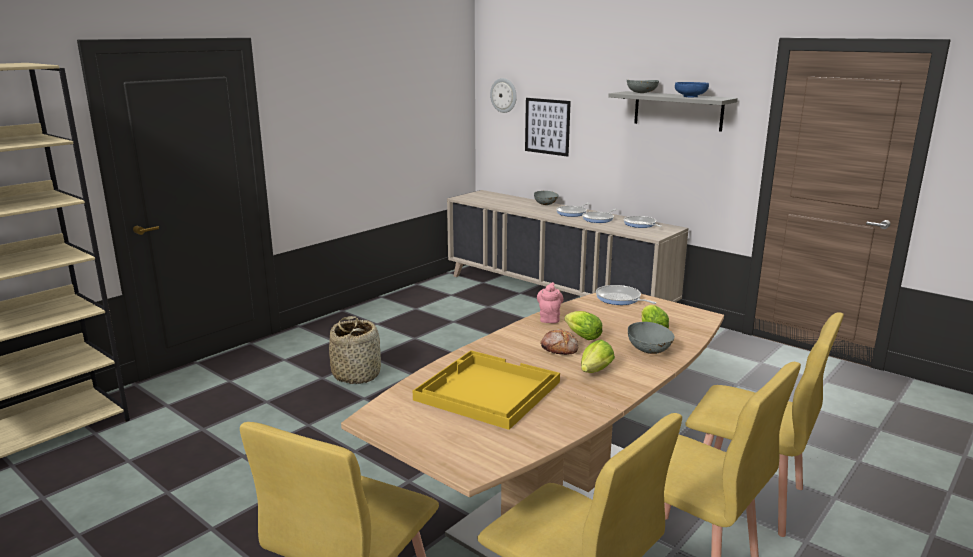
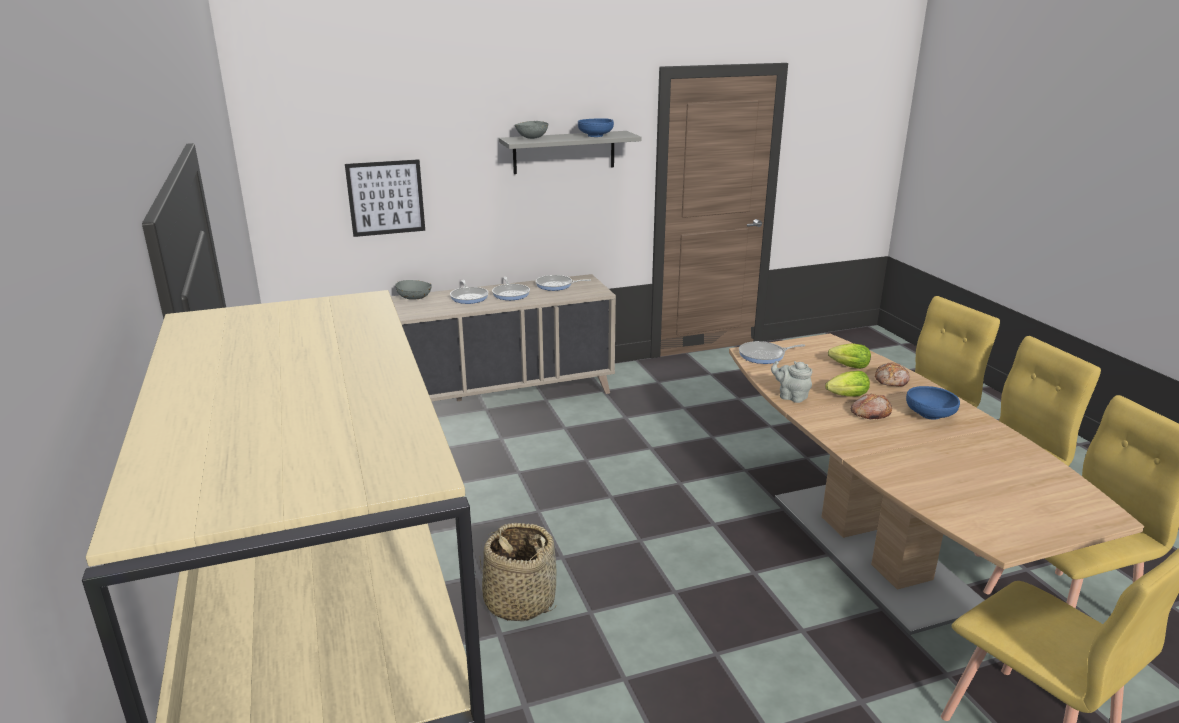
camera: 60 degrees left, 5 degrees up
(486, 391) = (953, 470): yellow tray -> none
(504, 95) = (301, 166): wall clock -> none
(549, 318) = (791, 396): pink teapot -> grey teapot
(594, 372) = (929, 414): lettuce -> blue bowl
(650, 350) = (892, 381): grey bowl -> bread

